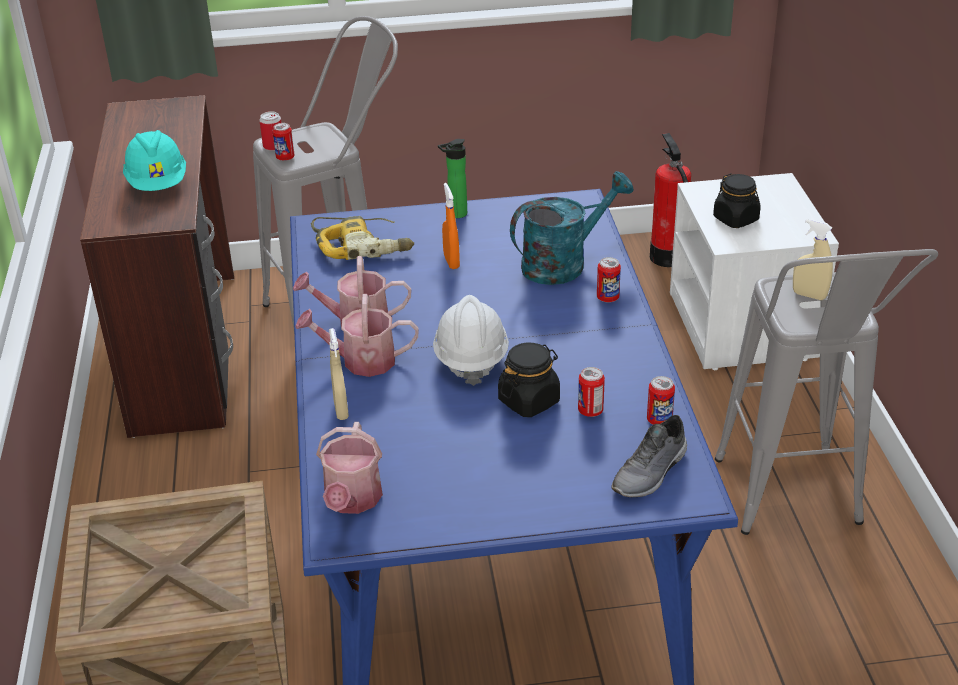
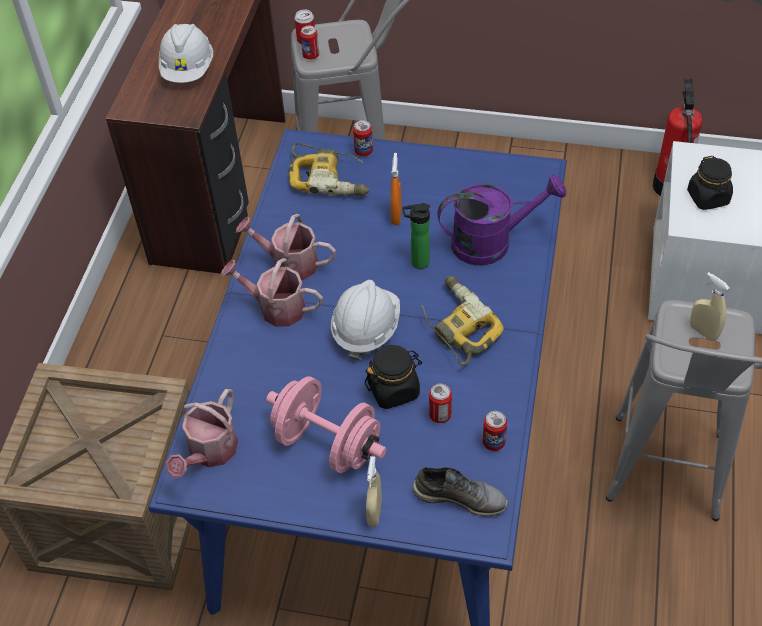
camera: 20 degrees right, 15 degrees up
(158, 184) = (188, 70): turquoise hard hat -> white hard hat
(341, 410) = (239, 356): beige spray bottle -> beige spray bottle (374, 512)
(455, 214) = (422, 161): bottle -> bottle (417, 262)
(482, 462) = (327, 443): none -> pink dumbbell
(563, 263) = (492, 242): turquoise watering can -> purple watering can
(566, 335) = (457, 326): none -> power drill
(607, 298) = (512, 292): can -> can (363, 151)
(651, 473) = (460, 497): grey shoe -> grey shoe turned 135 degrees counterclockwise

